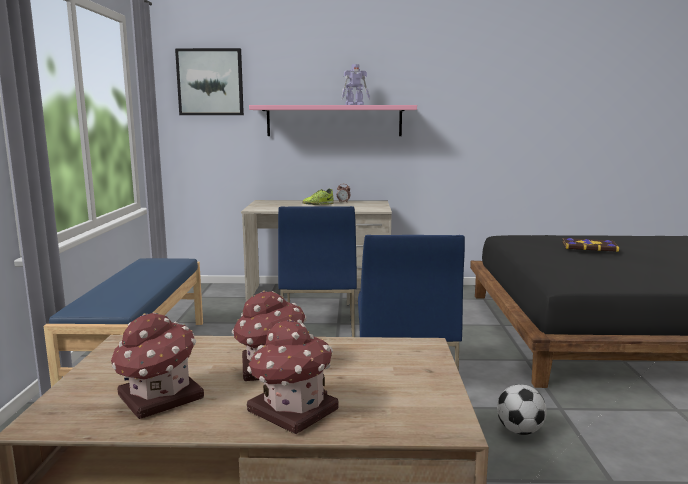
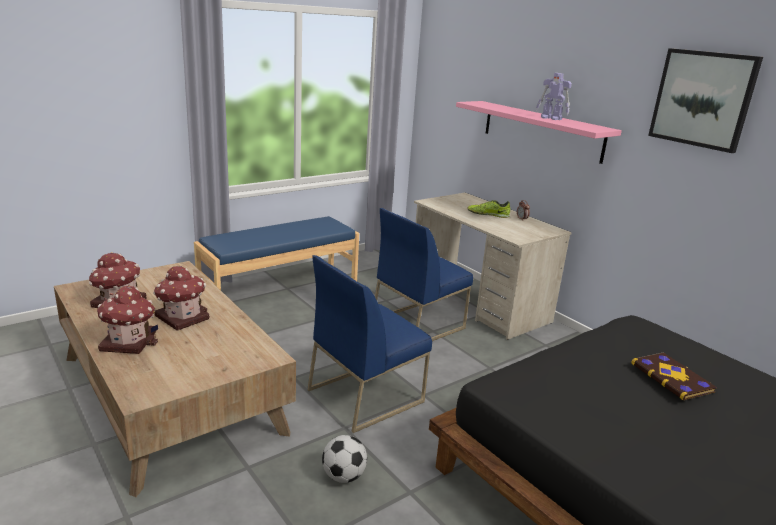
camera: 50 degrees right, 10 degrees up
(210, 82) = (454, 72): picture -> picture (702, 99)

